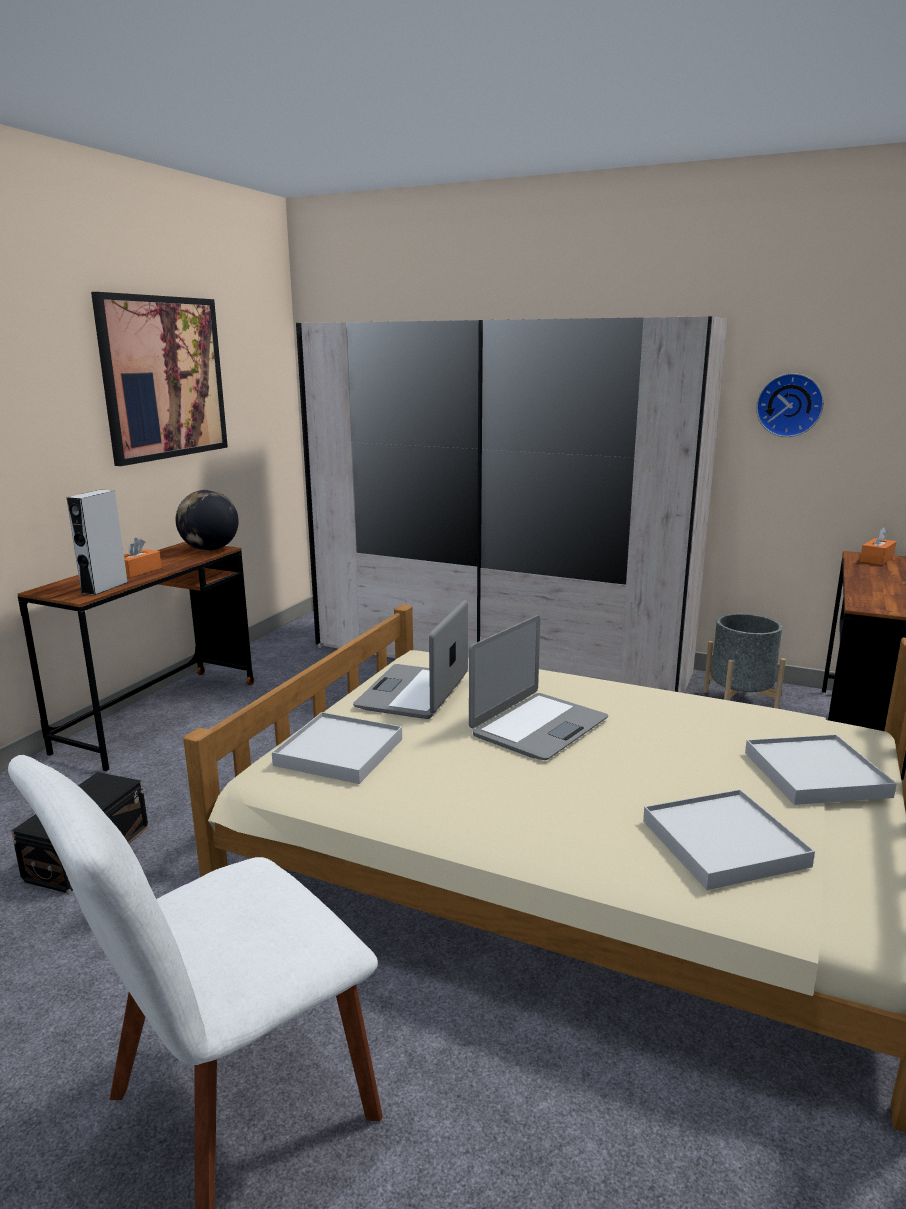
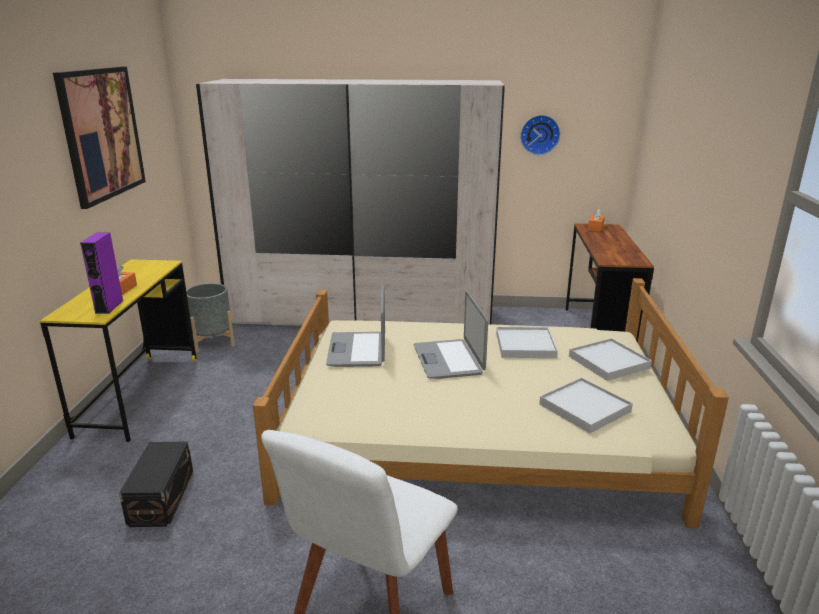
camera: 20 degrees left, 5 degrees up
(104, 587) = (109, 306): grey speaker -> purple speaker
(159, 716) = (140, 395): brown desk -> yellow desk
(210, 549) = (159, 265): globe -> none
(340, 752) = (340, 396): white tray -> white tray (525, 345)
(538, 727) = (449, 360): laptop -> laptop turned 150 degrees clockwise
(739, 701) = (523, 323): grey planter -> grey planter (212, 341)

